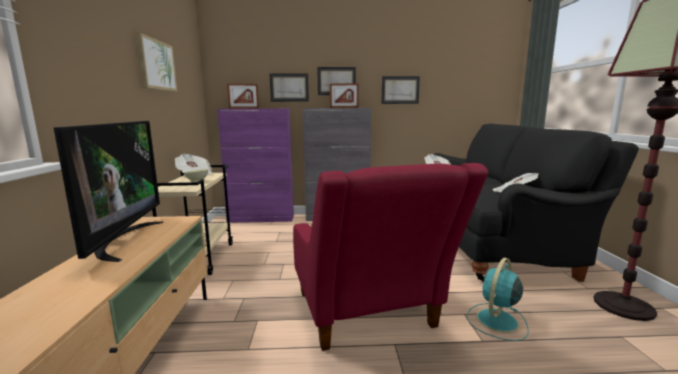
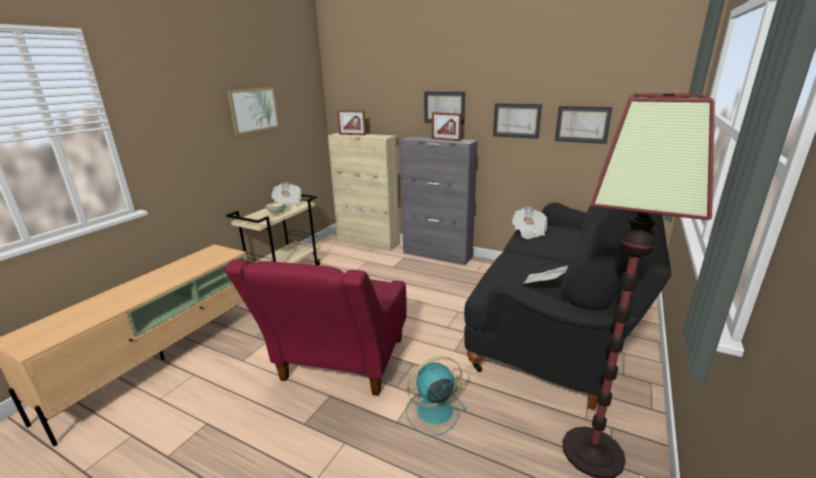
camera: 30 degrees right, 10 degrees up
(123, 240) = (179, 266): television -> none
(261, 219) = (368, 242): purple cabinet -> beige cabinet
(289, 87) = (397, 113): picture -> picture (582, 124)

